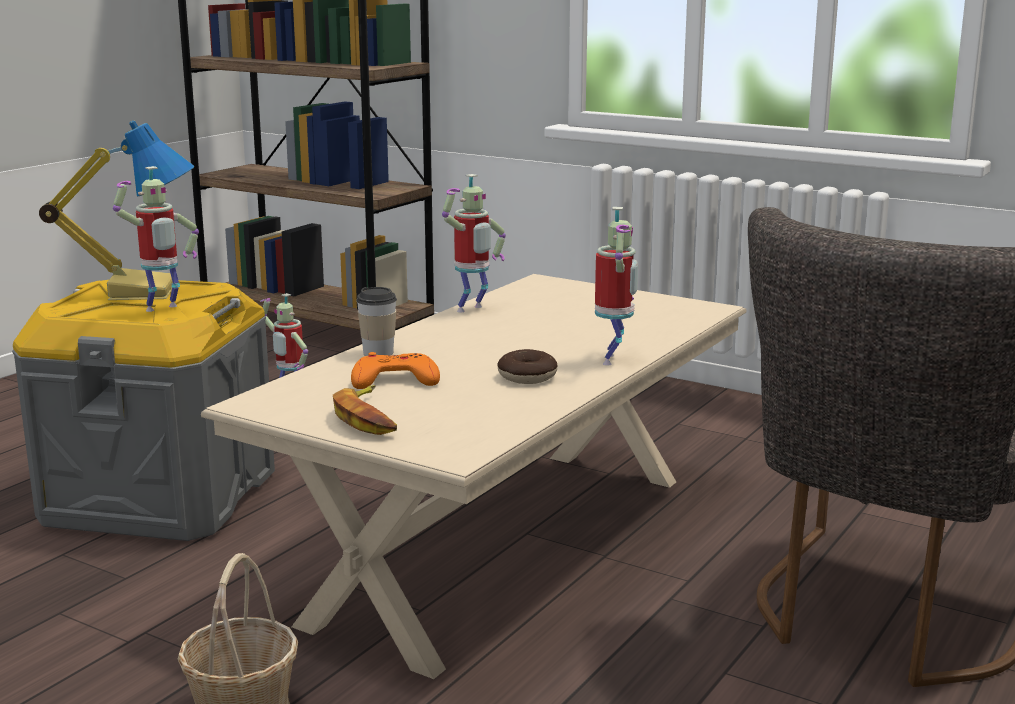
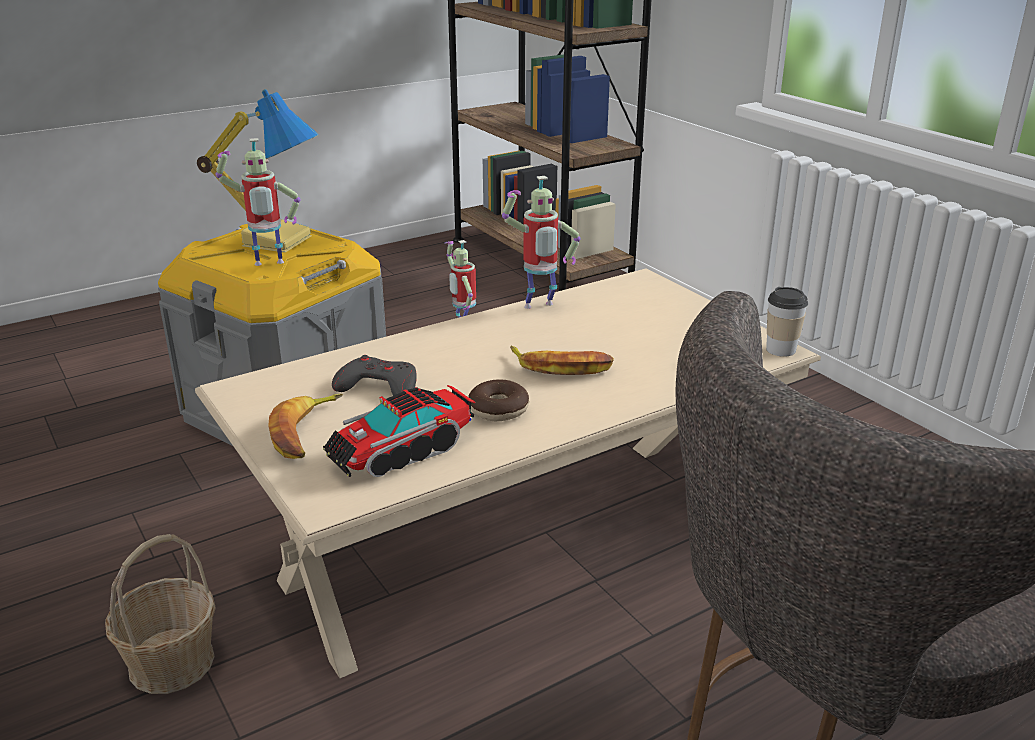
camera: 25 degrees right, 10 degrees up
(378, 353) = (401, 347): cup -> cup (781, 349)
(394, 380) = (378, 386): orange game controller -> grey game controller
(477, 415) = (401, 451): none -> toy truck
(545, 343) = (561, 367): none -> banana
(614, 360) = (603, 405): toy robot -> none

